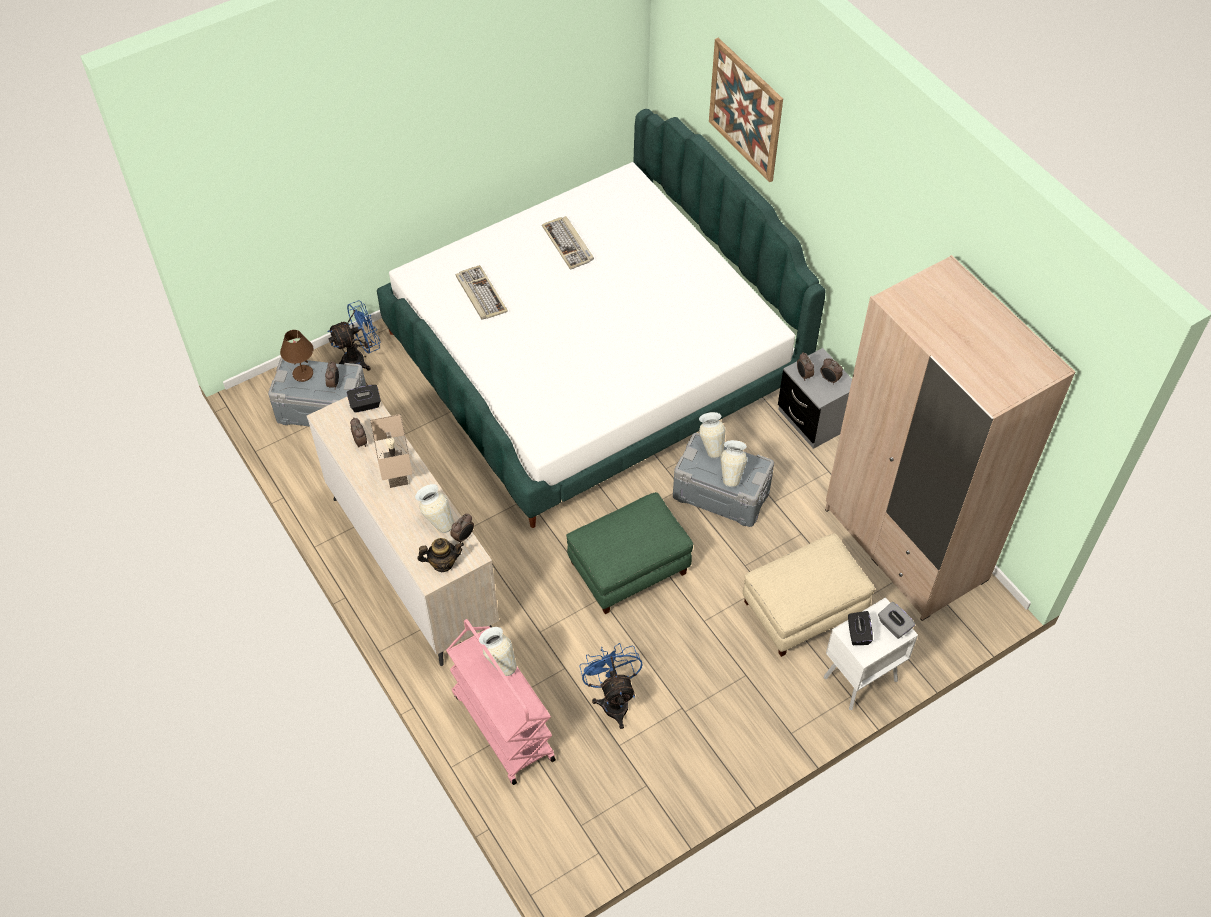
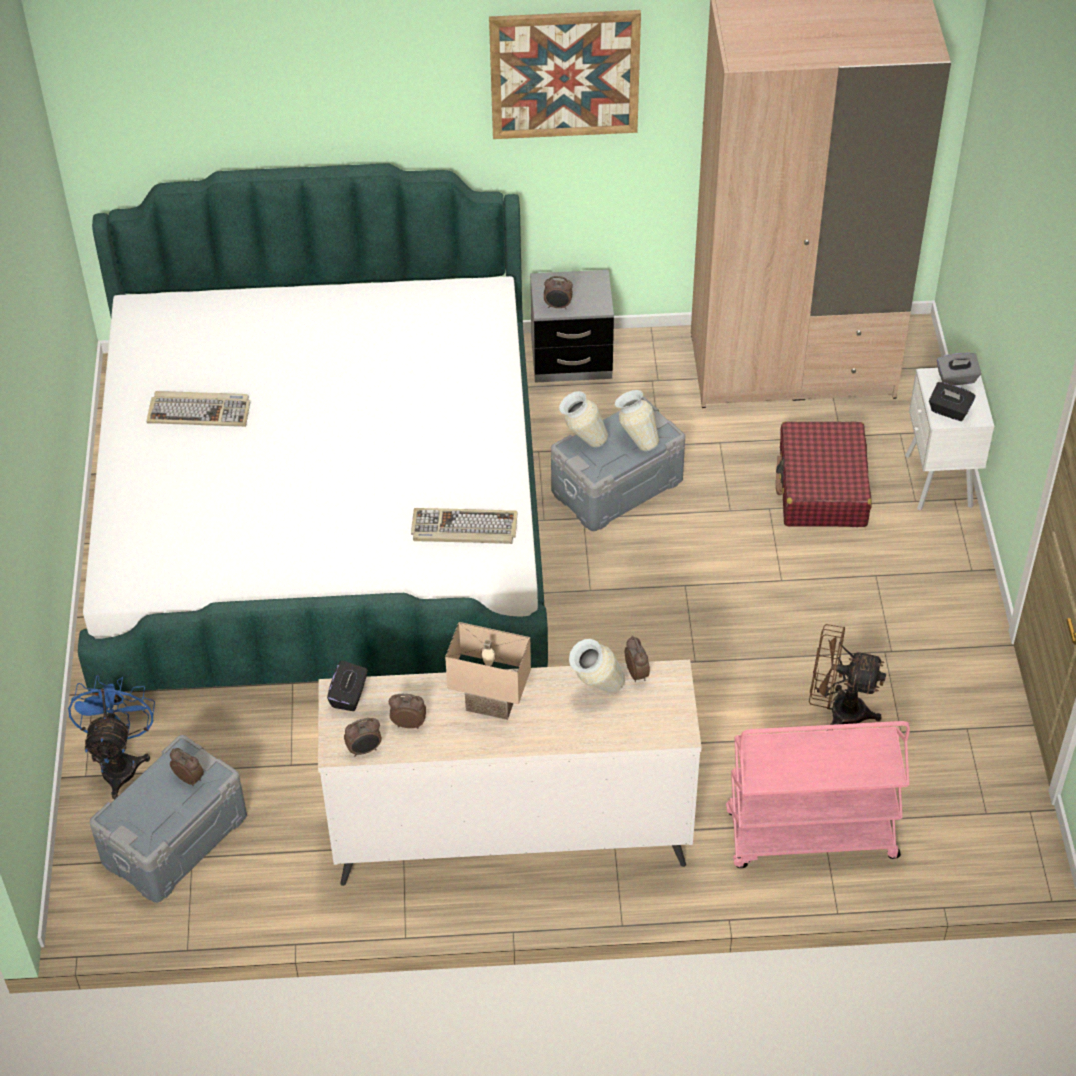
camera: 60 degrees left, 5 degrees down
(302, 374) = (142, 809): brown table lamp -> none
(442, 563) = (663, 709): teapot -> none
(480, 294) = (209, 532): keyboard -> keyboard (463, 529)
(499, 662) = (795, 746): vase -> none
(613, 700) = (837, 711): blue fan -> brown fan
(628, 568) = (664, 617): green ottoman -> none
(745, 110) = (286, 80): picture -> picture (564, 74)
(803, 610) = (822, 487): beige ottoman -> red suitcase
(829, 379) = (580, 288): alarm clock -> alarm clock (364, 750)

